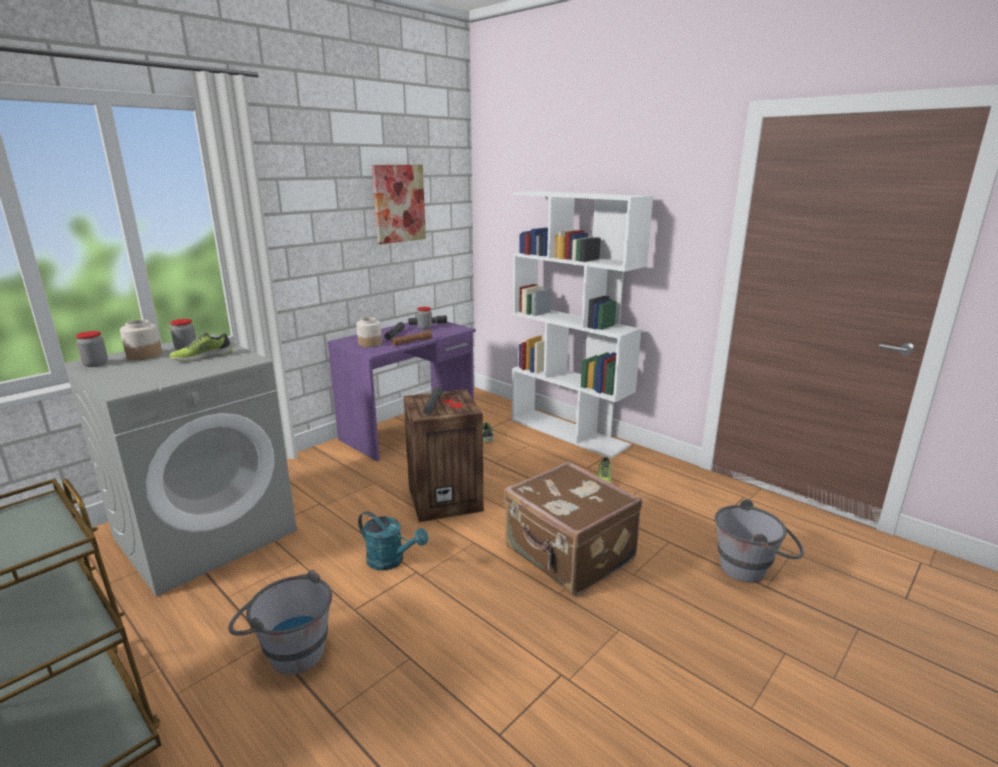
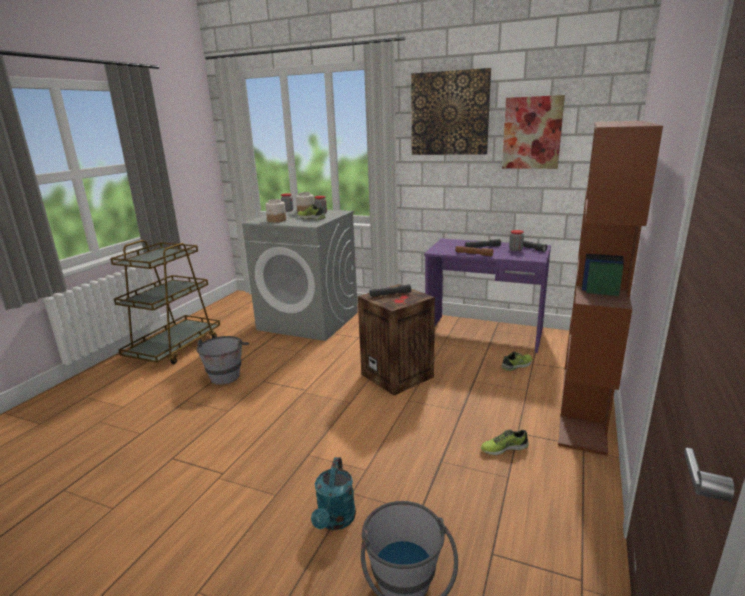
camera: 70 degrees right, 0 degrees up
(314, 181) = (449, 113): none -> picture
(370, 343) = (451, 247): jar -> jar (276, 220)
(391, 561) = (312, 378): turquoise watering can -> turquoise watering can (335, 521)
(568, 555) = (359, 450): brown suitcase -> none
(569, 432) = (584, 407): white bookcase -> brown bookcase

